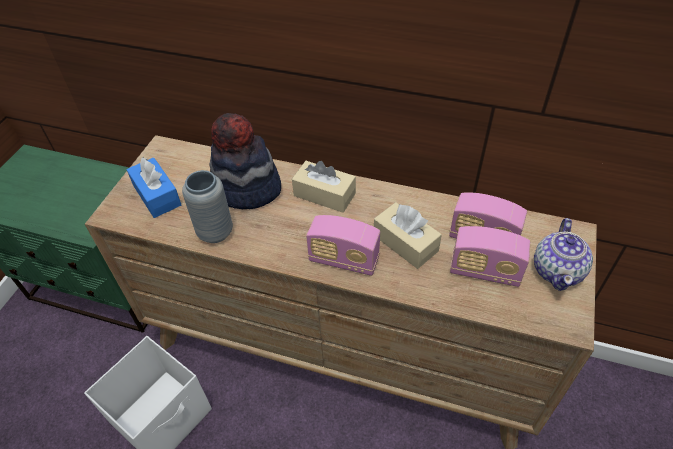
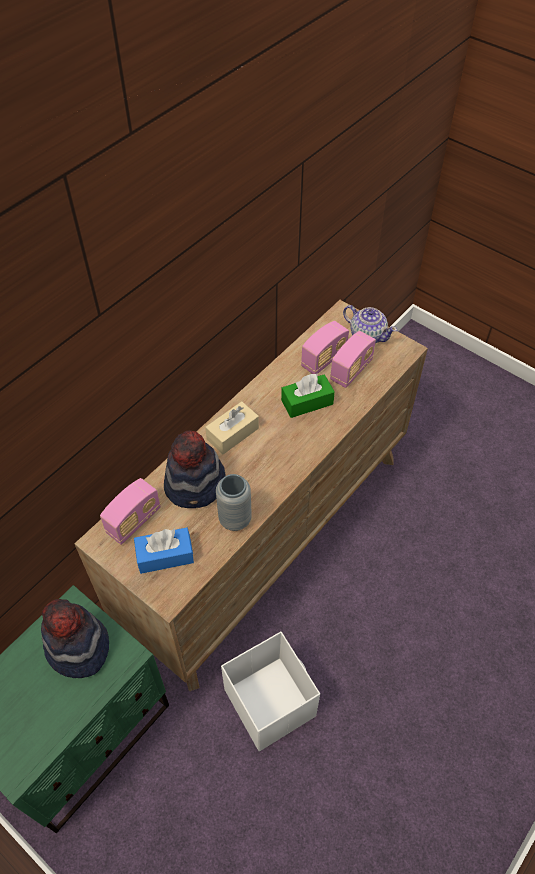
camera: 70 degrees left, 5 degrees up
(91, 197) = (78, 647): none -> hat
(344, 260) = (305, 443): radio -> radio (134, 521)
(405, 243) = (307, 402): beige tissue box -> green tissue box

